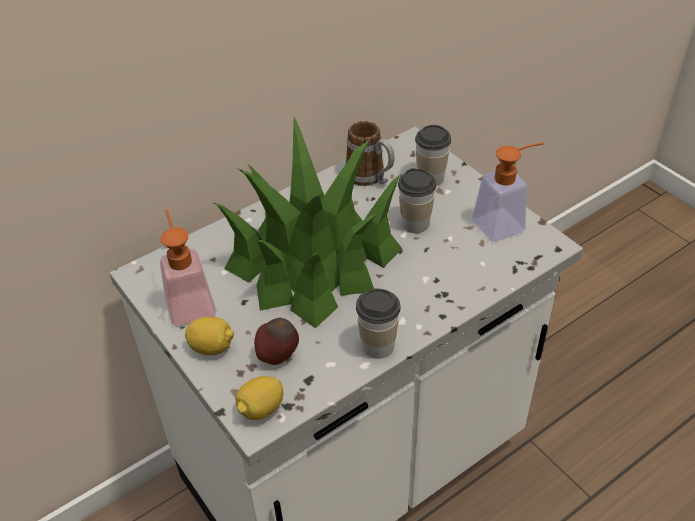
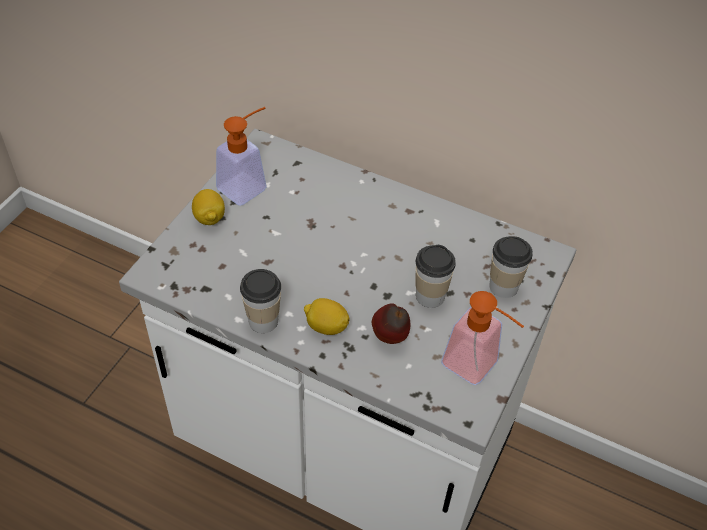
camera: 60 degrees right, 5 degrees up
(261, 409) = (163, 271): lemon -> lemon (326, 326)
(278, 357) = (219, 261): apple -> apple (390, 338)
(313, 261) = (337, 241): potted plant -> none
(370, 178) = (470, 242): mug -> none

